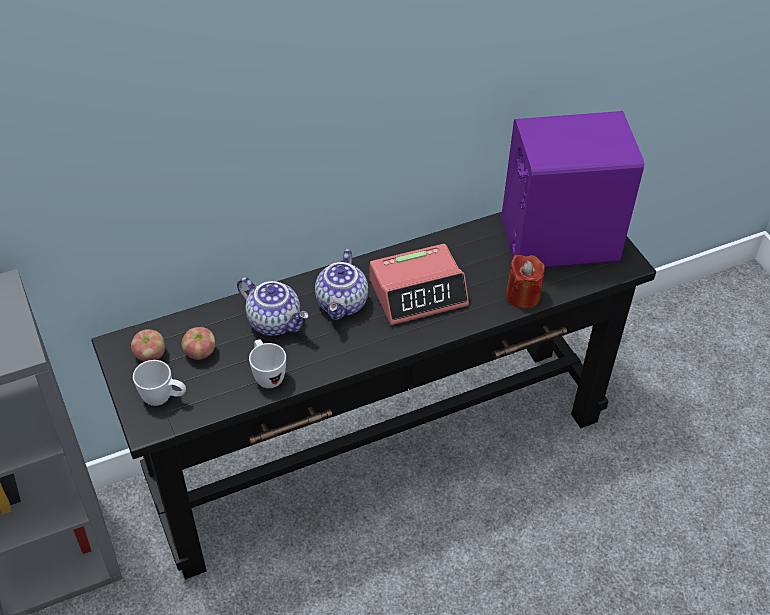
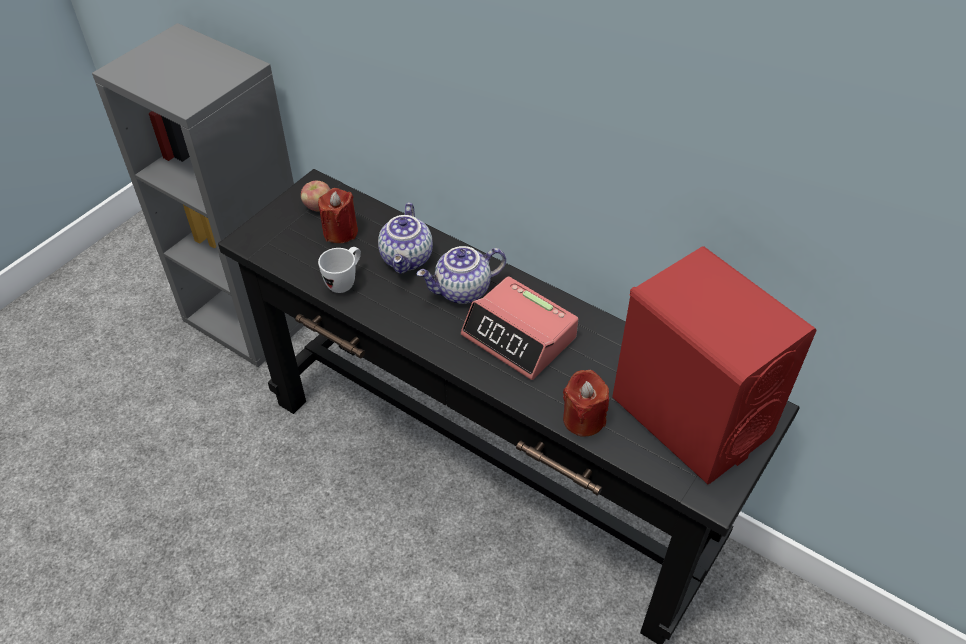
camera: 60 degrees right, 0 degrees up
(164, 398) = (279, 235): white mug -> none
(200, 353) = (340, 232): apple -> red candle
(558, 240) = (690, 417): purple speaker -> red speaker

